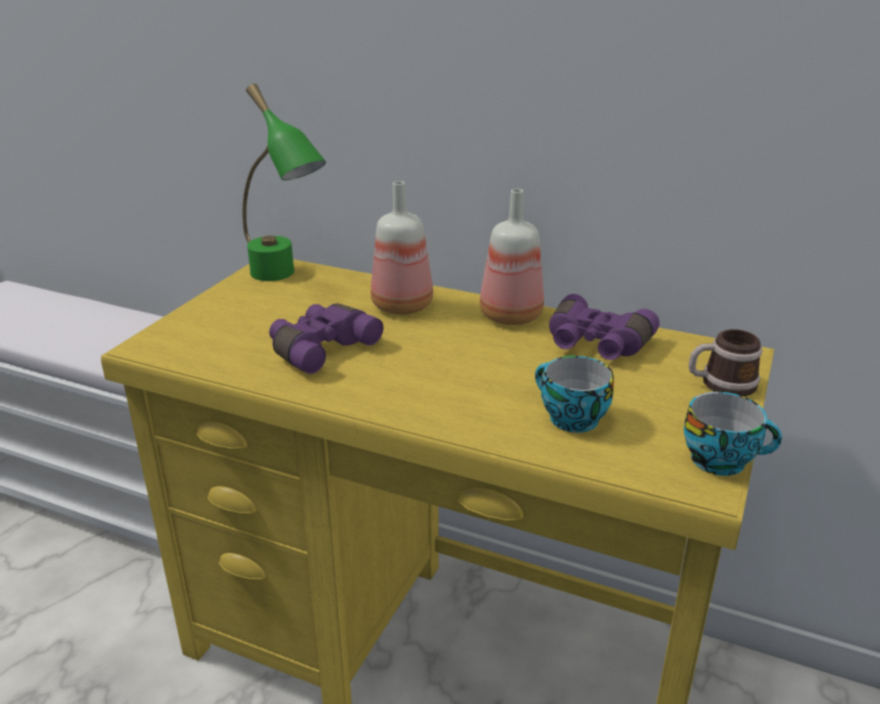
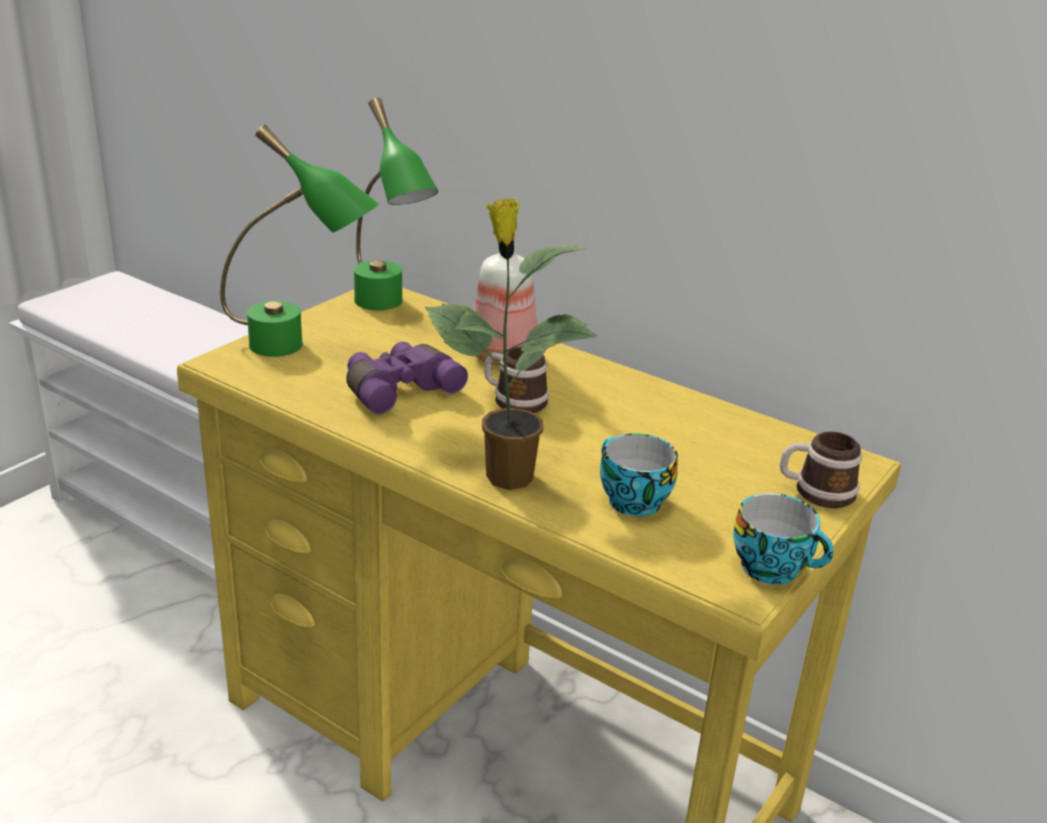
camera: 10 degrees right, 0 degrees up
(215, 325) = (300, 349): none -> green table lamp
(428, 343) = (514, 400): none -> mug
(450, 414) = (506, 477): none -> potted plant
(509, 315) = (615, 383): bottle -> none
(596, 344) = (697, 428): purple binoculars -> none

